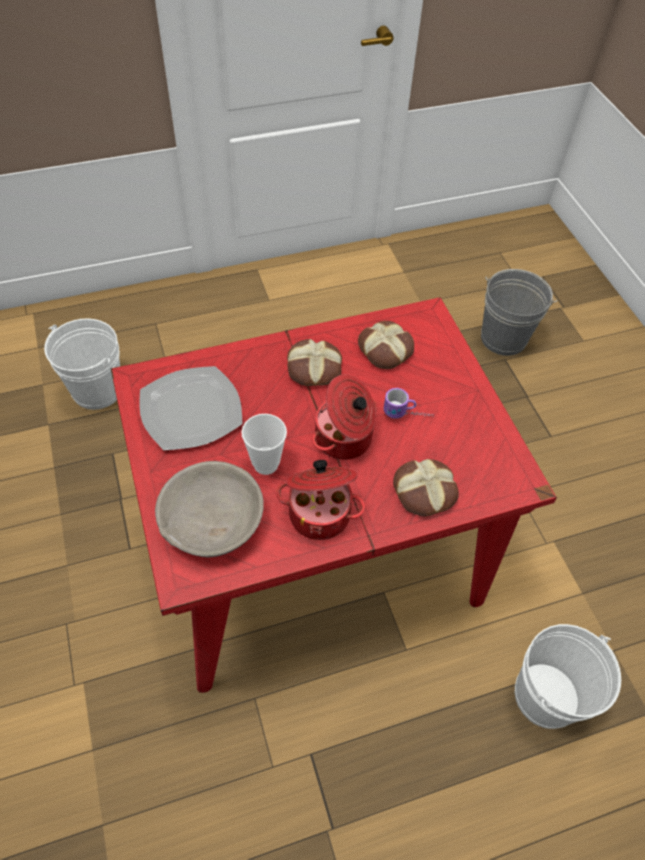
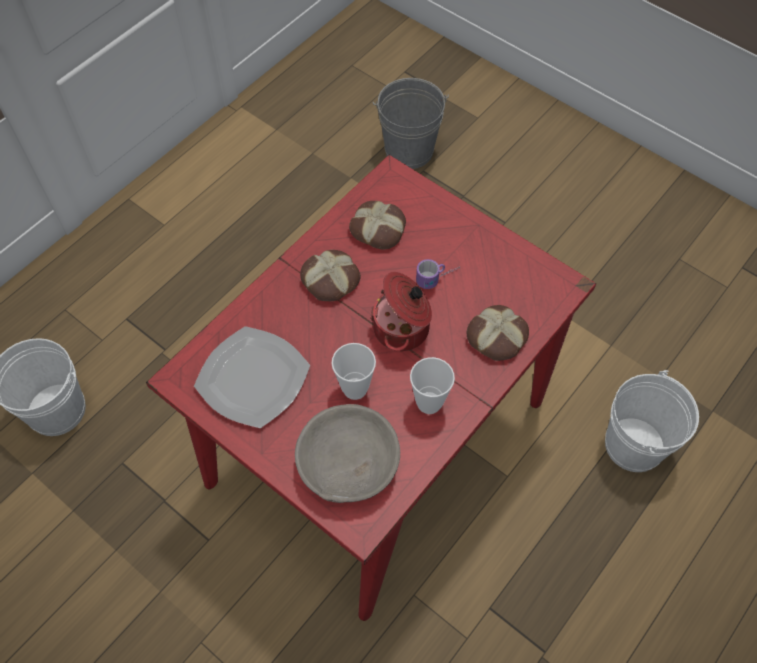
camera: 30 degrees left, 5 degrees up
(320, 512) = (429, 403): cooking pot -> cup

